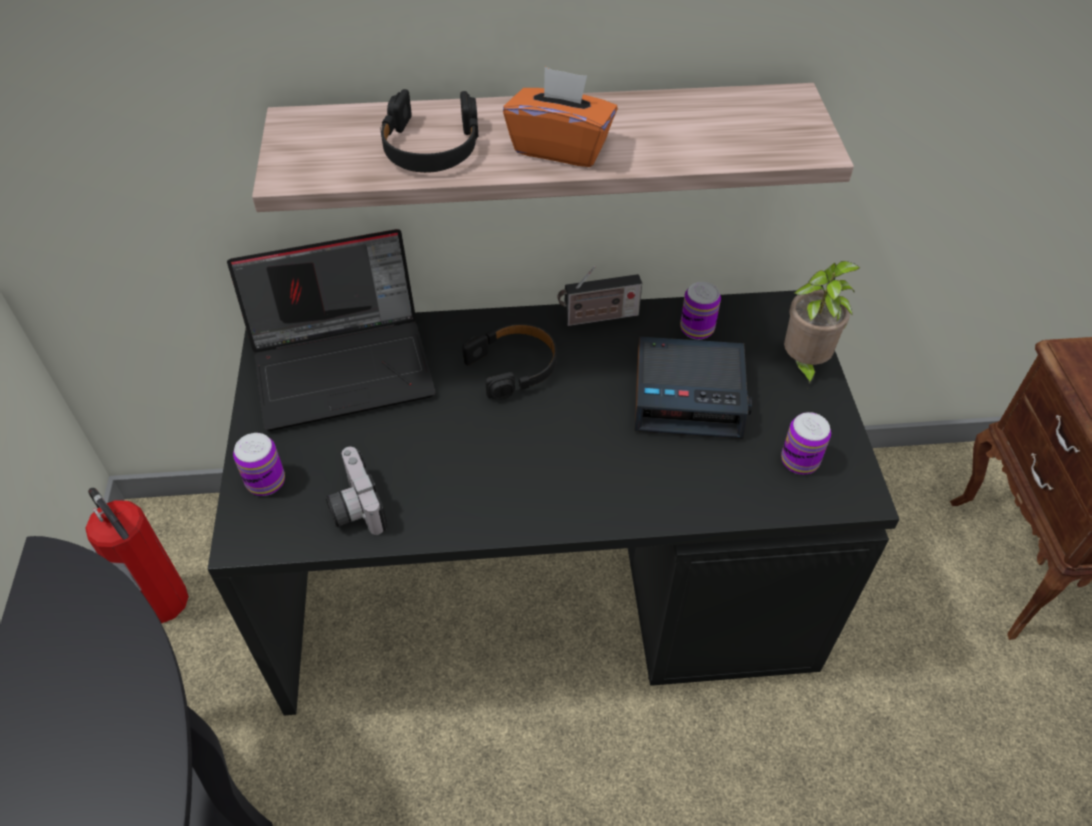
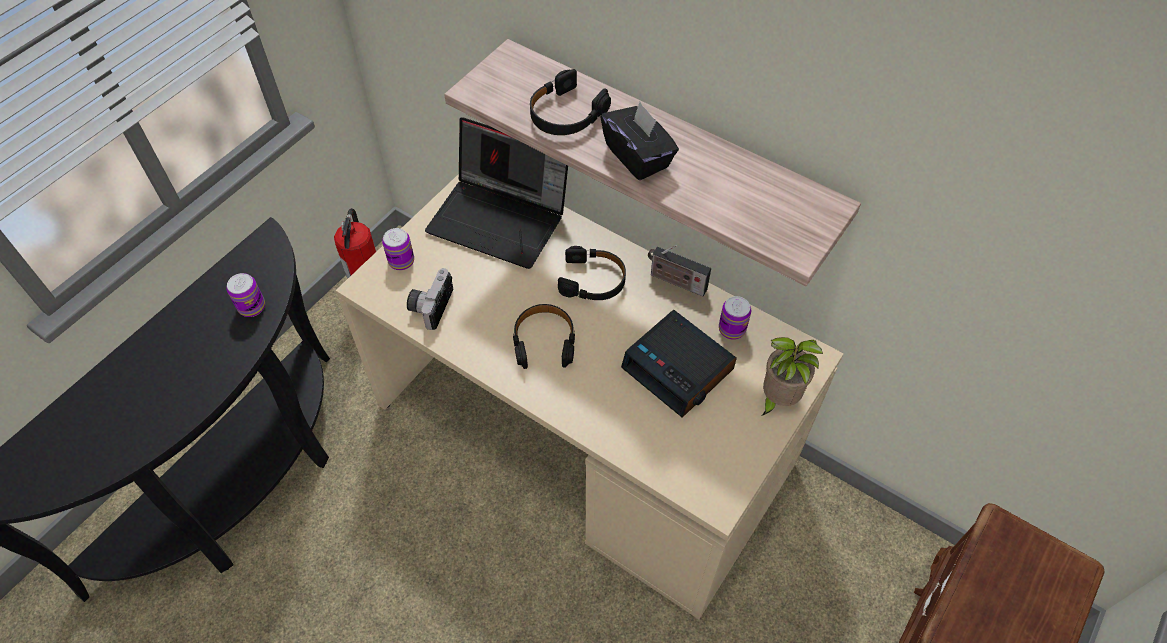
camera: 40 degrees right, 5 degrees up
(526, 458) = (544, 341): none -> black headphones
(544, 577) = (584, 433): black desk -> beige desk
(560, 147) = (638, 156): orange tissue box -> black tissue box
(799, 461) = (704, 456): can -> can (252, 307)

